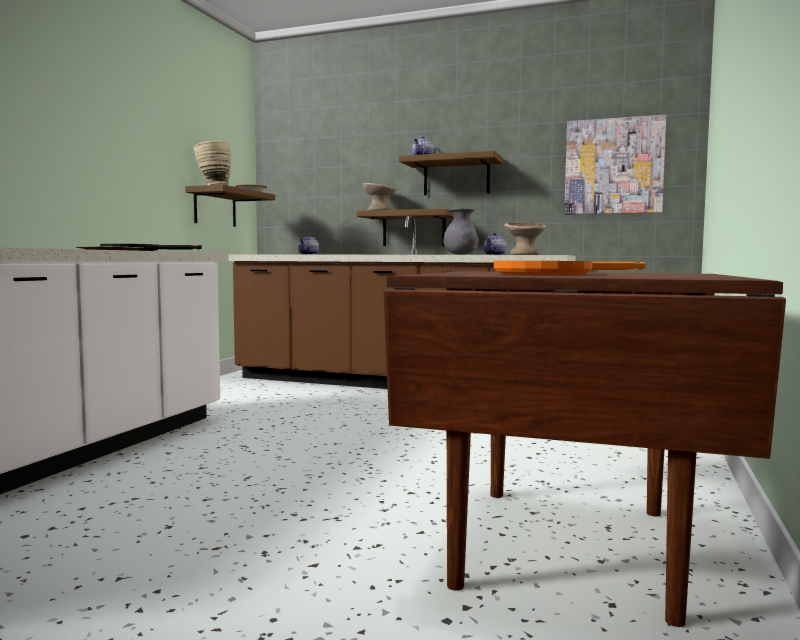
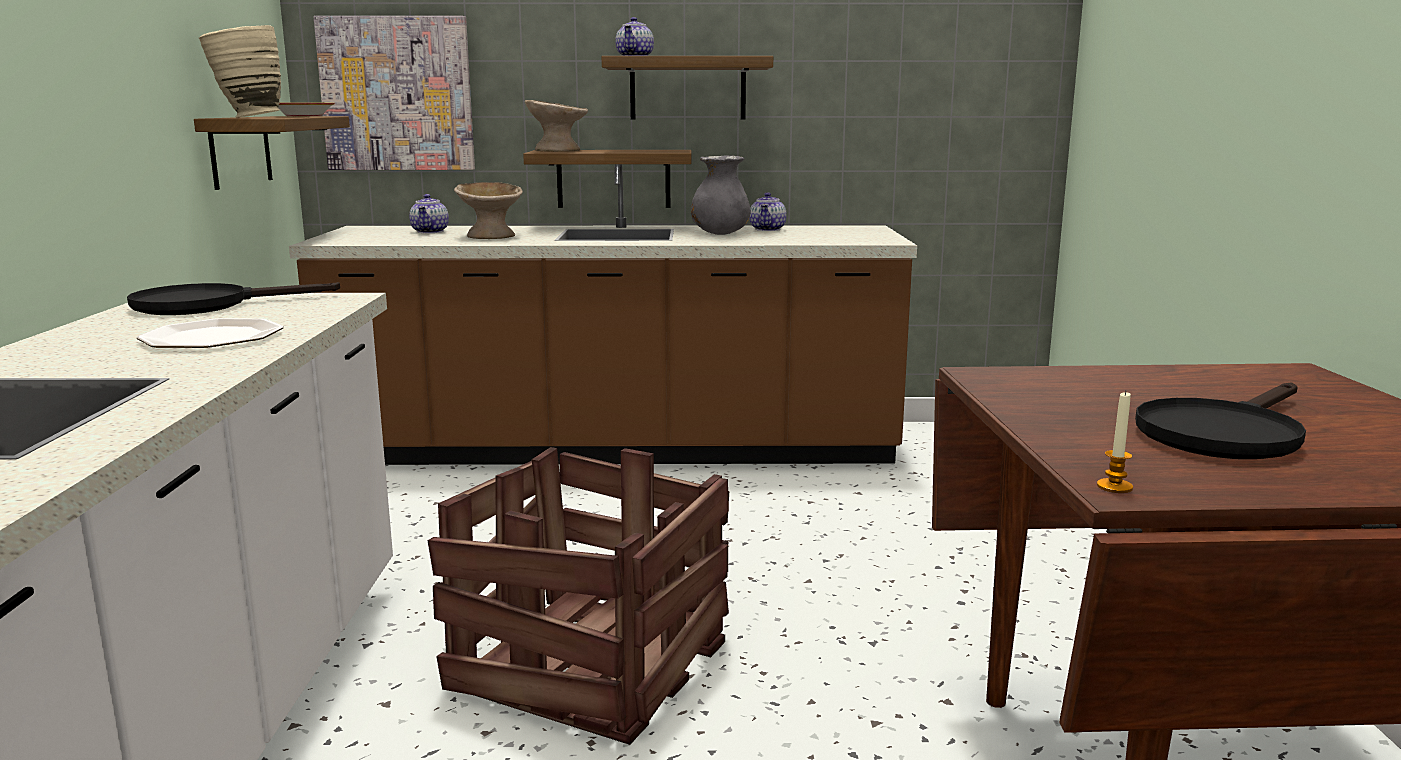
camera: 20 degrees left, 10 degrees up
(285, 452) = (593, 661): none -> crate
(423, 274) = (1114, 487): none -> candle
(524, 254) = (838, 239): beige bowl -> beige bowl (491, 236)
(554, 274) = (1224, 433): orange frying pan -> black frying pan
(613, 166) = (943, 82): picture -> picture (397, 94)

